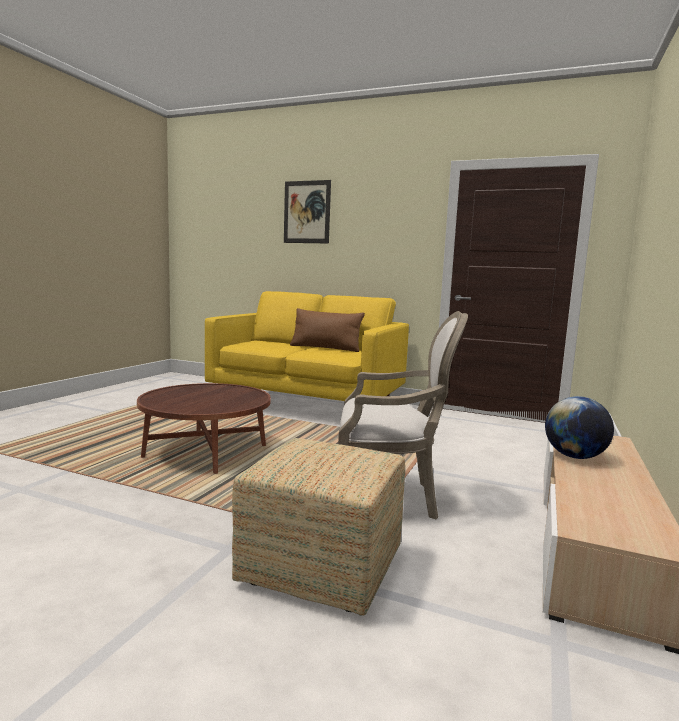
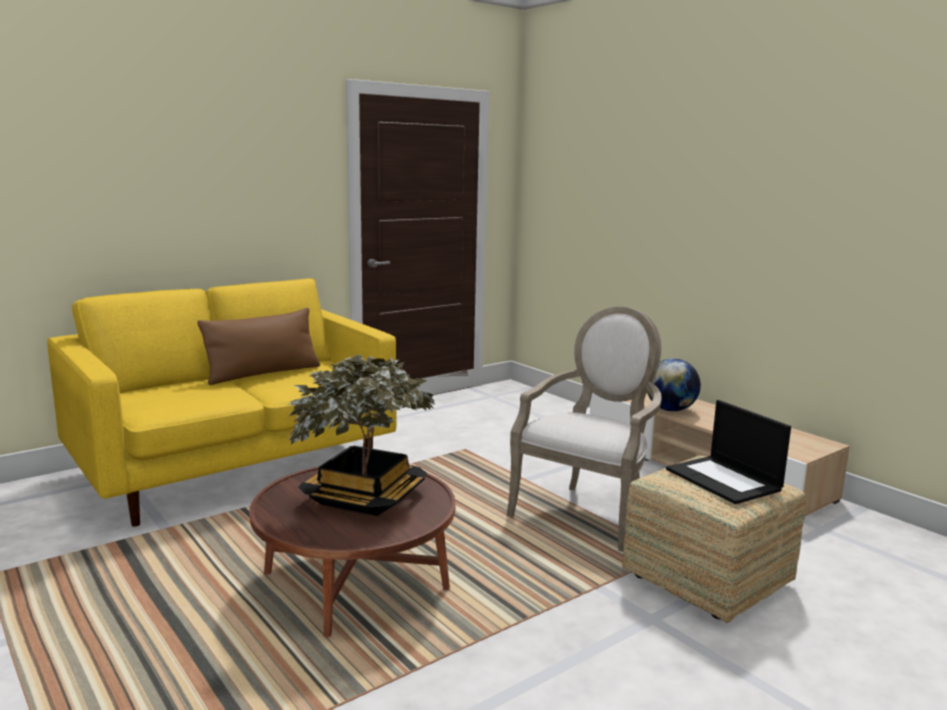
camera: 60 degrees left, 5 degrees up
(214, 398) = (365, 498): none -> potted plant
(307, 212) = (121, 141): picture -> none
(328, 460) = (724, 480): none -> laptop

